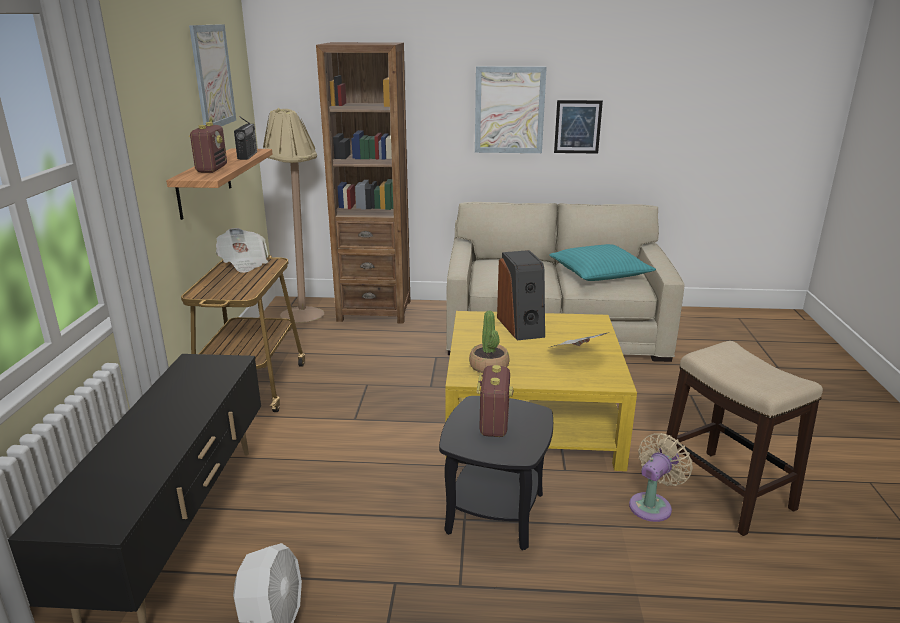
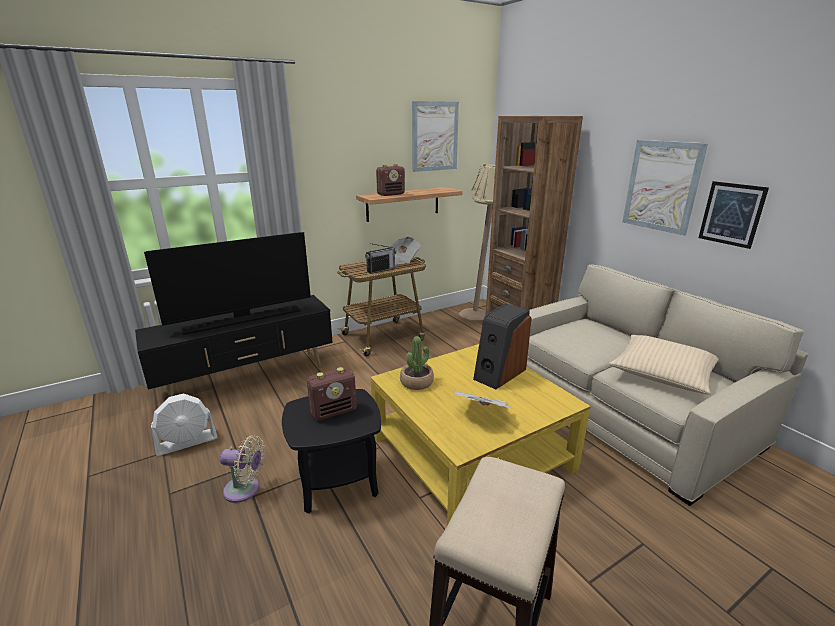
camera: 55 degrees right, 0 degrees up
(169, 422) = (243, 319): none -> television
(247, 155) = (434, 191): radio -> radio (381, 270)
(599, 273) = (662, 372): turquoise pillow -> beige pillow
(652, 505) = (418, 573): beige fan -> beige fan (245, 490)

